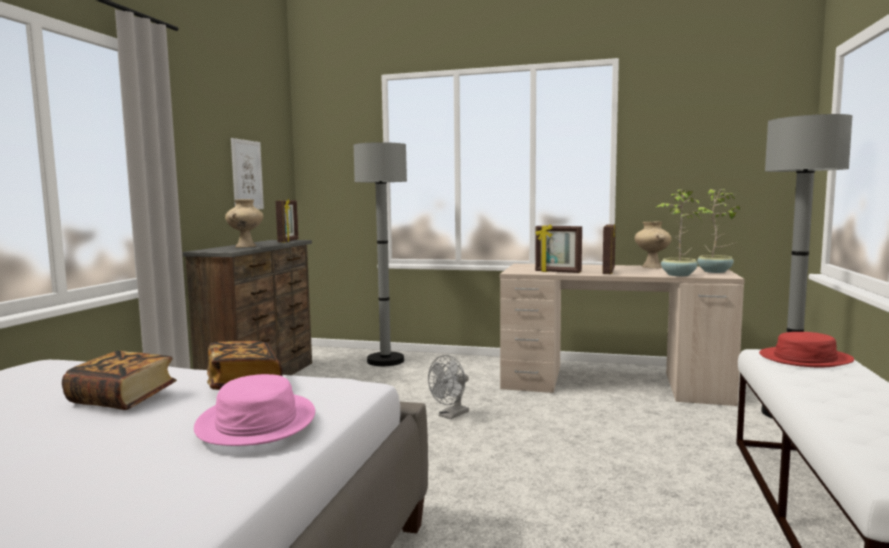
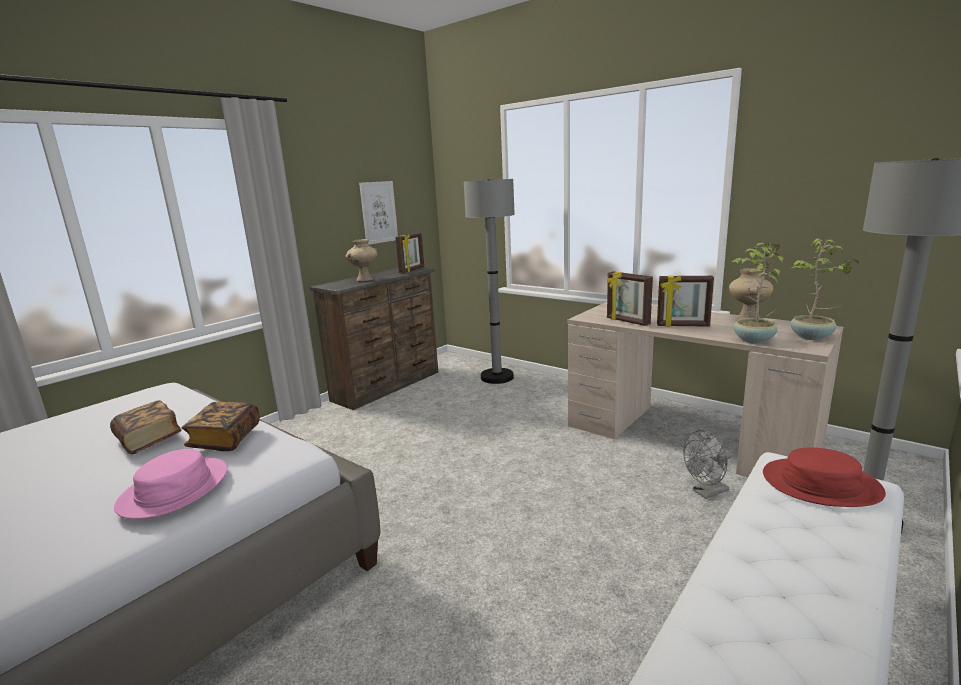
camera: 25 degrees right, 10 degrees up
(451, 415) = (498, 450): grey fan -> grey fan (706, 493)
(609, 272) = (683, 326): picture frame -> picture frame turned 60 degrees clockwise

